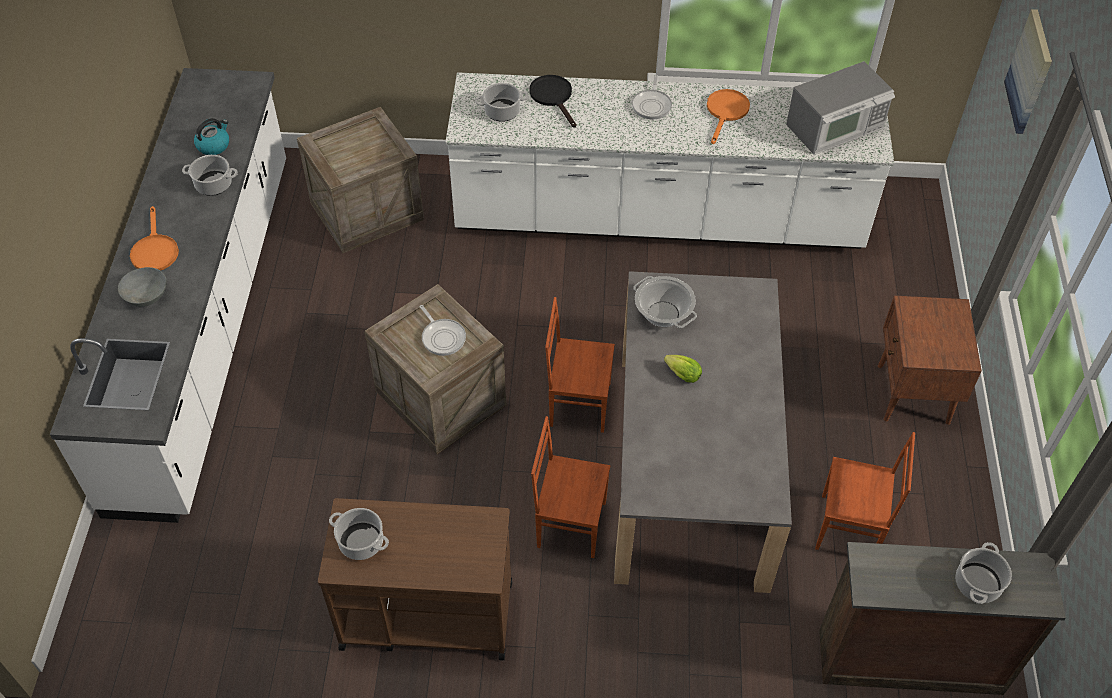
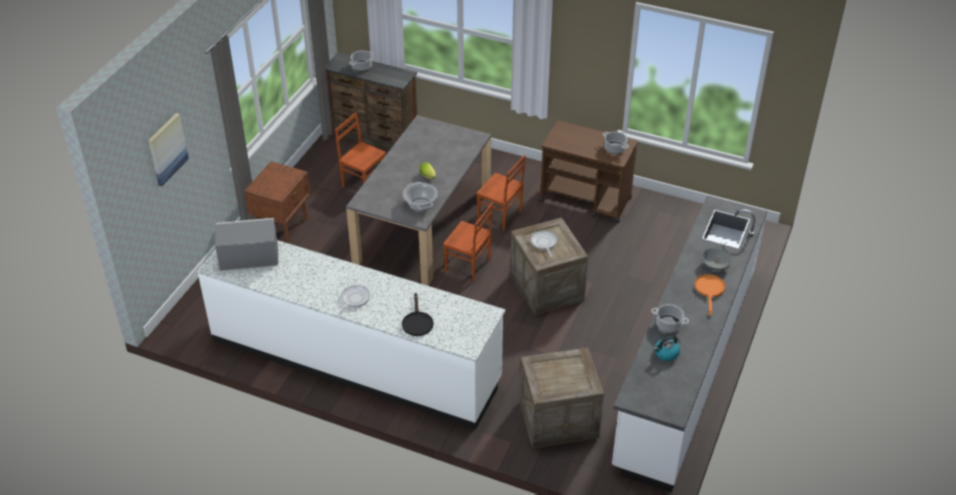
camera: 160 degrees left, 10 degrees down
(501, 112) = (458, 320): cooking pot -> none
(726, 112) = (309, 282): orange frying pan -> none

